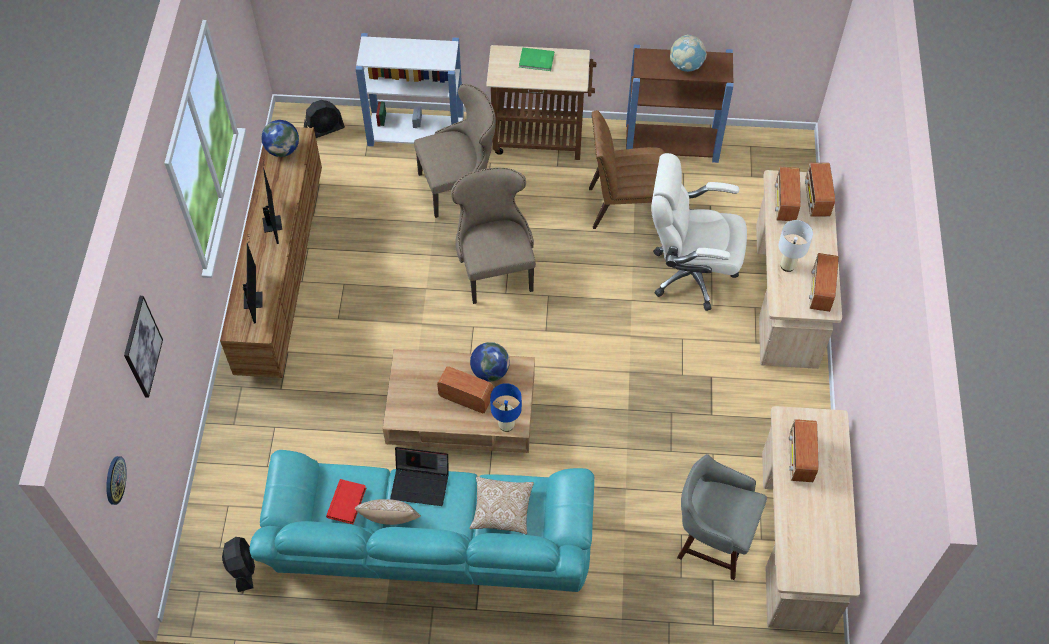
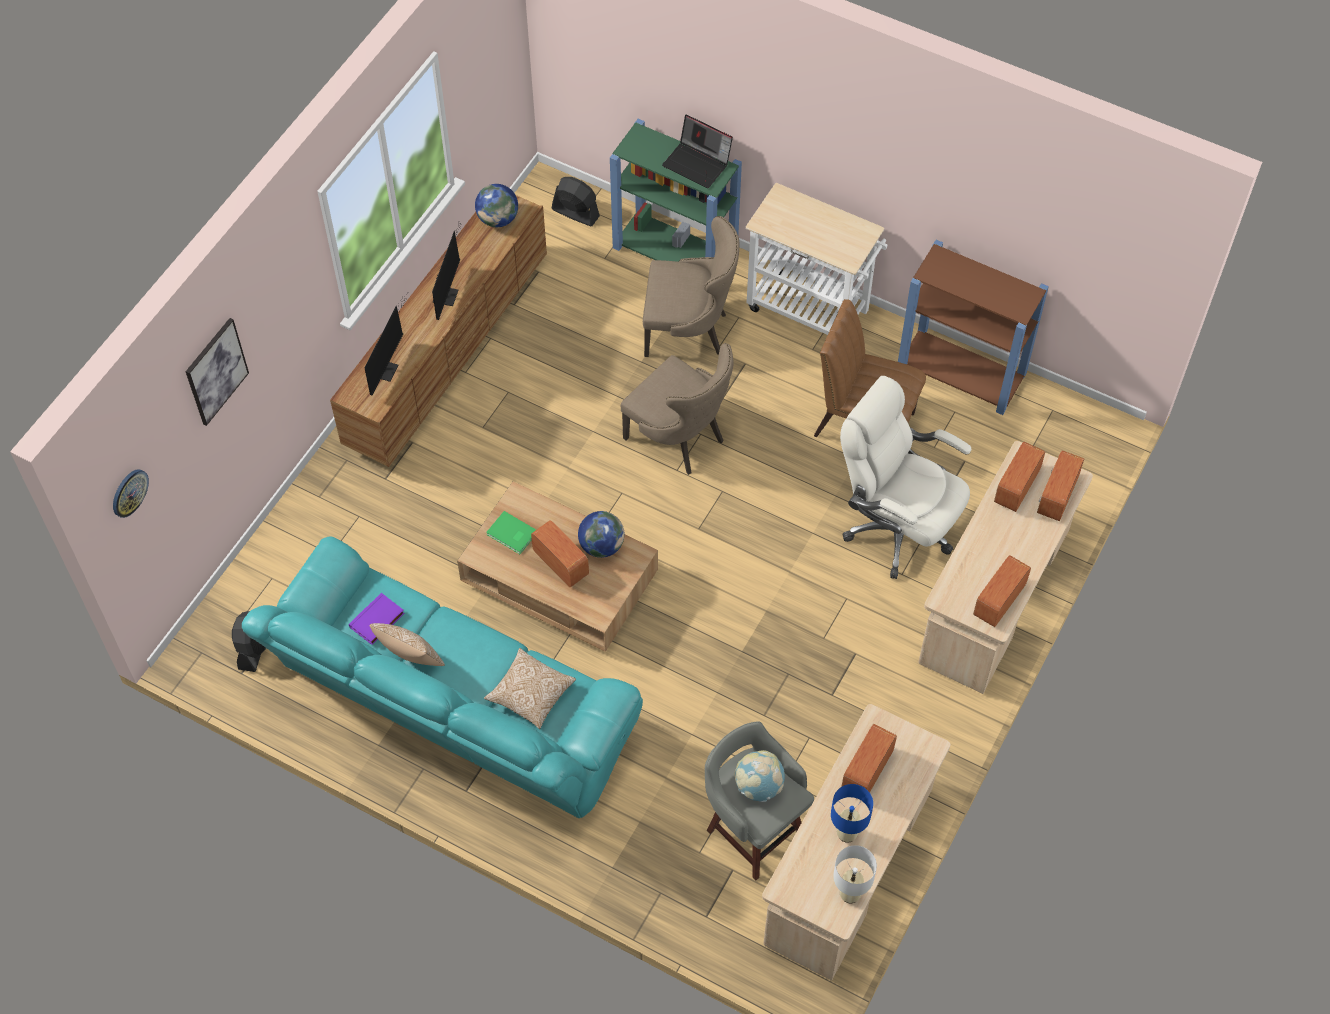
camera: 25 degrees right, 0 degrees up
(324, 130) = (575, 212): black fan -> black fan turned 150 degrees counterclockwise
(347, 503) = (377, 621): red book -> purple book
(416, 131) = (675, 250): white bookcase -> green bookcase
(421, 483) = (462, 632): laptop -> laptop (698, 163)
(495, 268) = (679, 438): beige chair -> beige chair turned 120 degrees clockwise
(506, 425) = (587, 610): blue table lamp -> blue table lamp (846, 833)
(537, 61) = (817, 219): green book -> green book (512, 534)
(540, 139) = (809, 311): brown cart -> white cart
(686, 65) = (982, 285): globe -> globe (759, 786)
(787, 265) = (978, 557): white table lamp -> white table lamp (850, 893)

